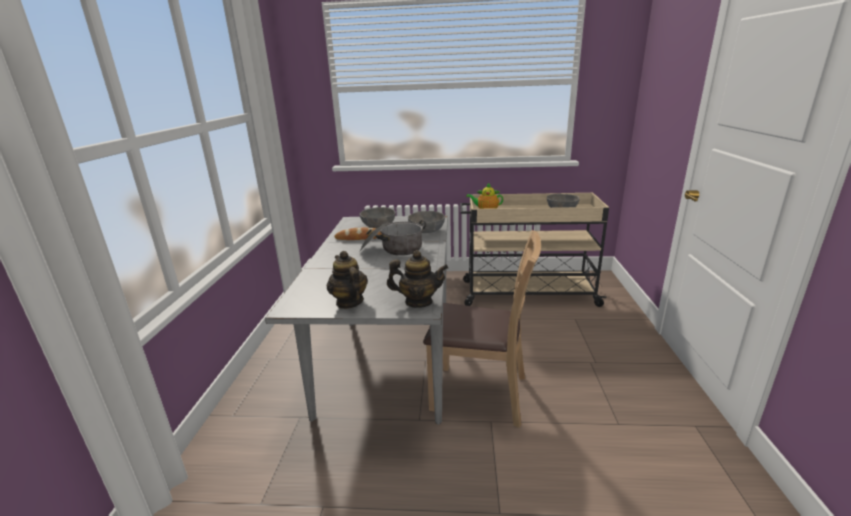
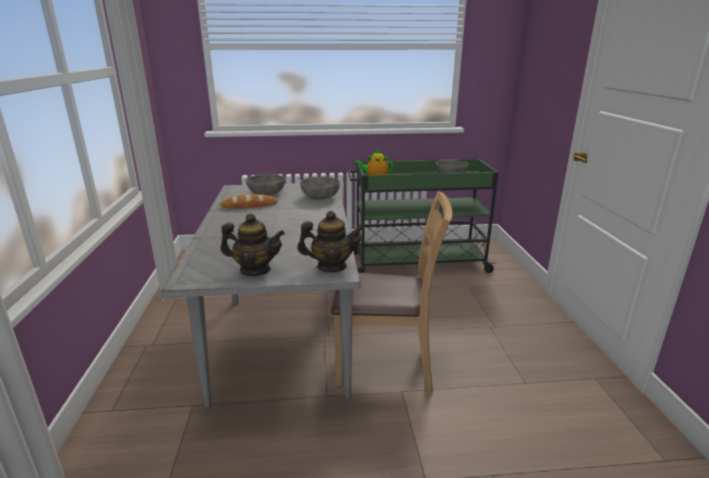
camera: 10 degrees left, 0 degrees up
(349, 302) = (255, 270): teapot -> teapot turned 135 degrees clockwise
(392, 249) = (288, 216): cooking pot -> none
(526, 293) = (416, 263): beige cart -> green cart

